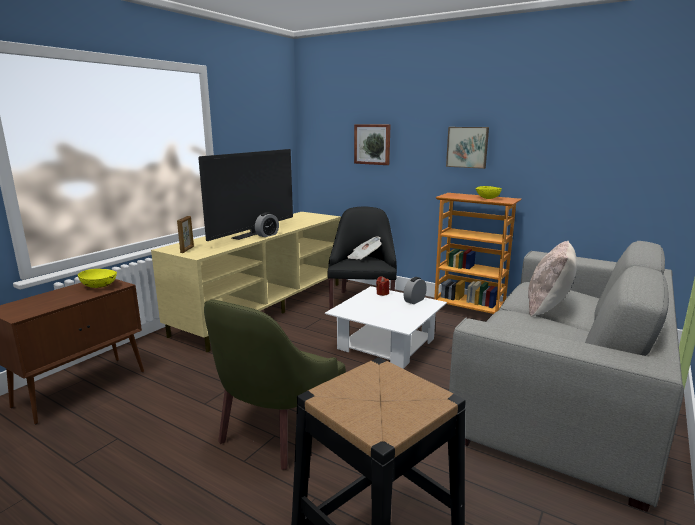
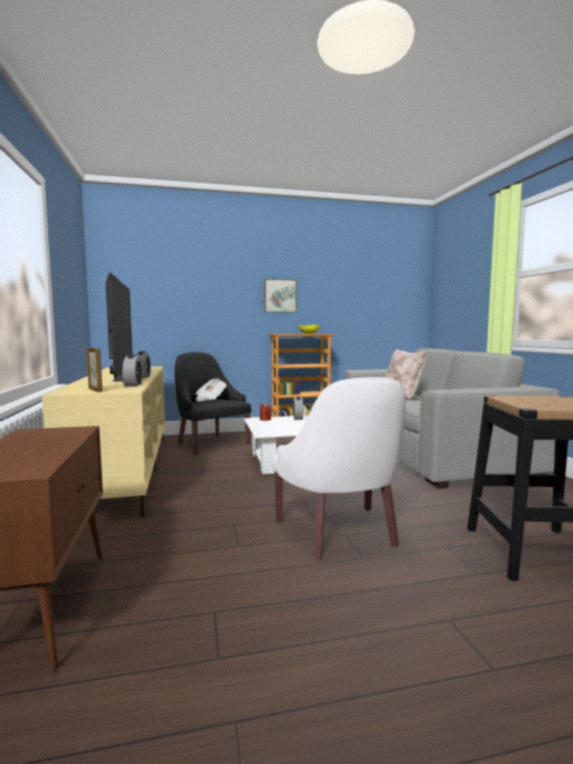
camera: 45 degrees left, 10 degrees down
(100, 286) = (53, 434): yellow bowl -> none
(225, 247) = (133, 385): none -> alarm clock
(275, 432) = (340, 532): green armchair -> white armchair
(372, 144) = (188, 294): picture -> none

